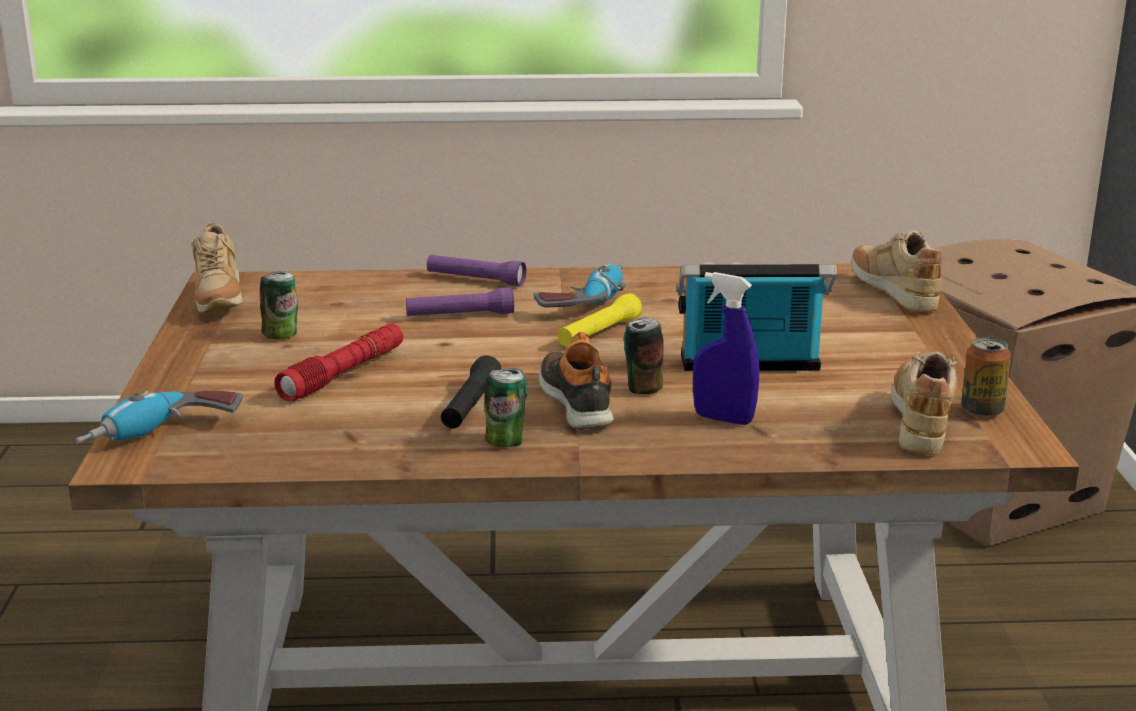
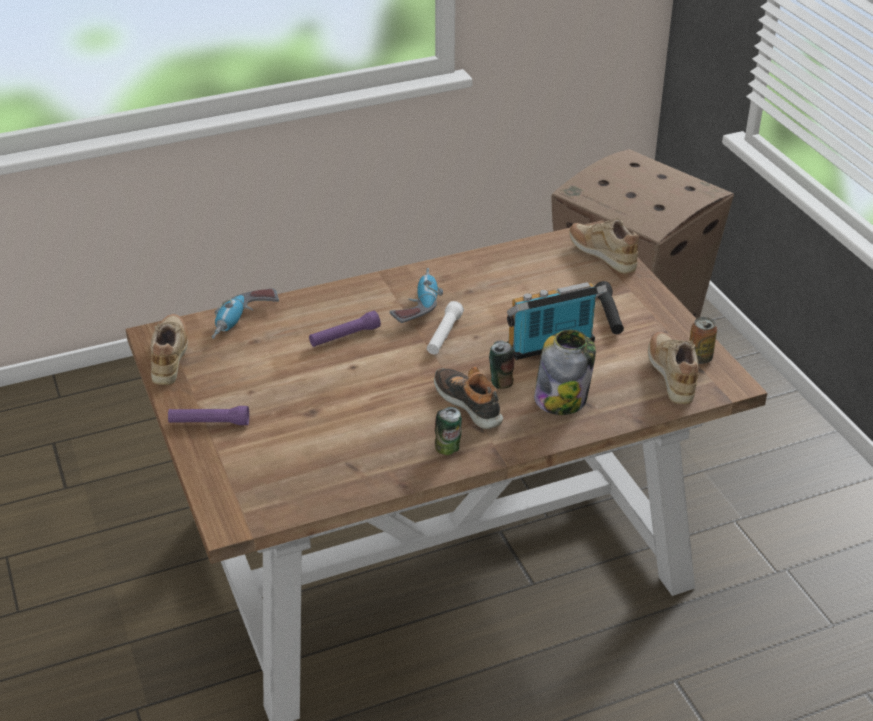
camera: 20 degrees left, 15 degrees up
(162, 436) = (235, 495): power drill -> power drill (243, 322)
(219, 303) = (171, 358): beige shoe -> beige shoe turned 150 degrees counterclockwise
(282, 335) = (240, 382): can -> none
(343, 374) = (308, 411): red flashlight -> none
(470, 406) = (407, 422): black flashlight -> black flashlight (609, 315)
(475, 280) = (331, 297): purple flashlight -> purple flashlight (209, 423)
(599, 333) = (444, 335): yellow flashlight -> white flashlight
(723, 419) = (561, 399): blue spray bottle -> jar

